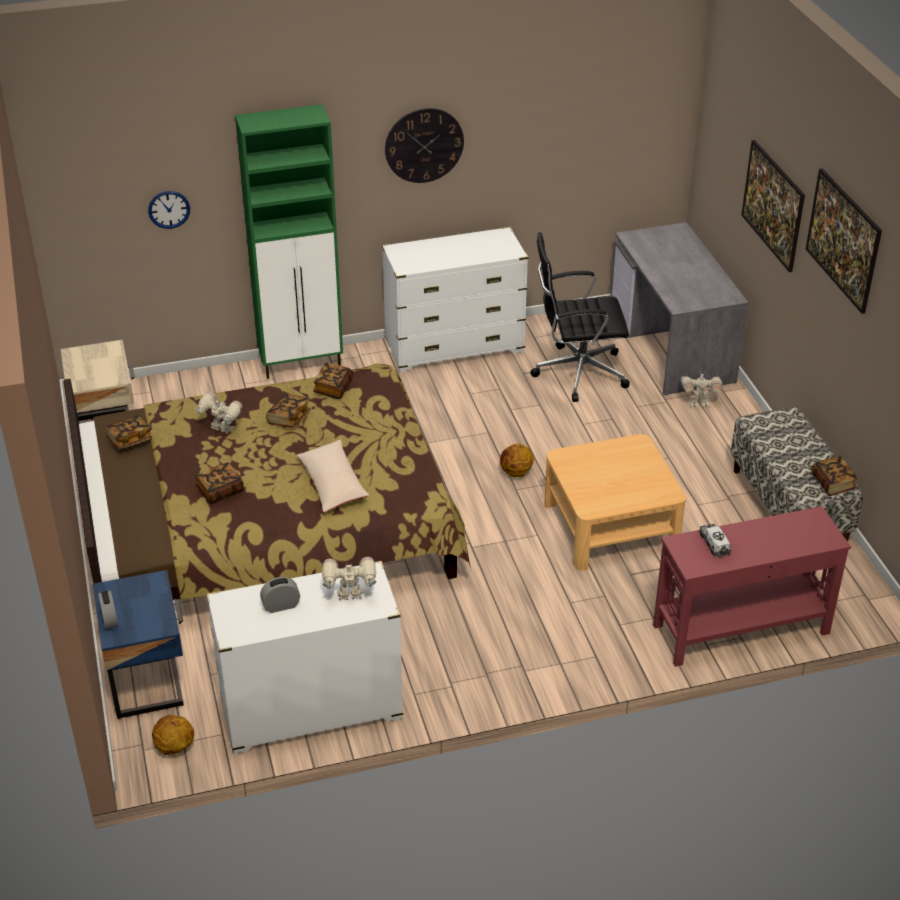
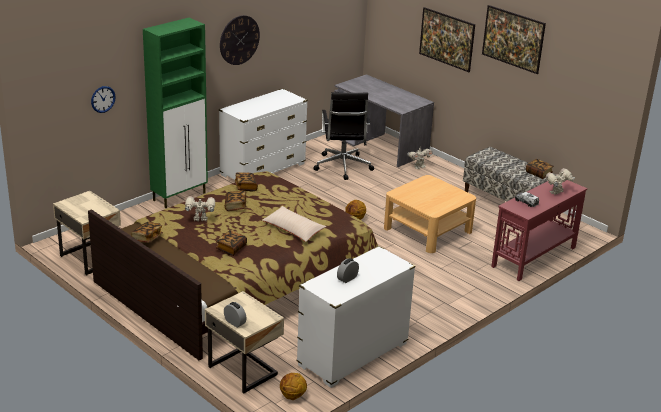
camera: 30 degrees left, 10 degrees down
(149, 681) = (244, 370): blue nightstand -> beige nightstand
(350, 597) = (380, 265): toy robot -> toy robot (557, 192)
(577, 372) = (342, 167): black office chair -> black office chair turned 60 degrees counterclockwise

